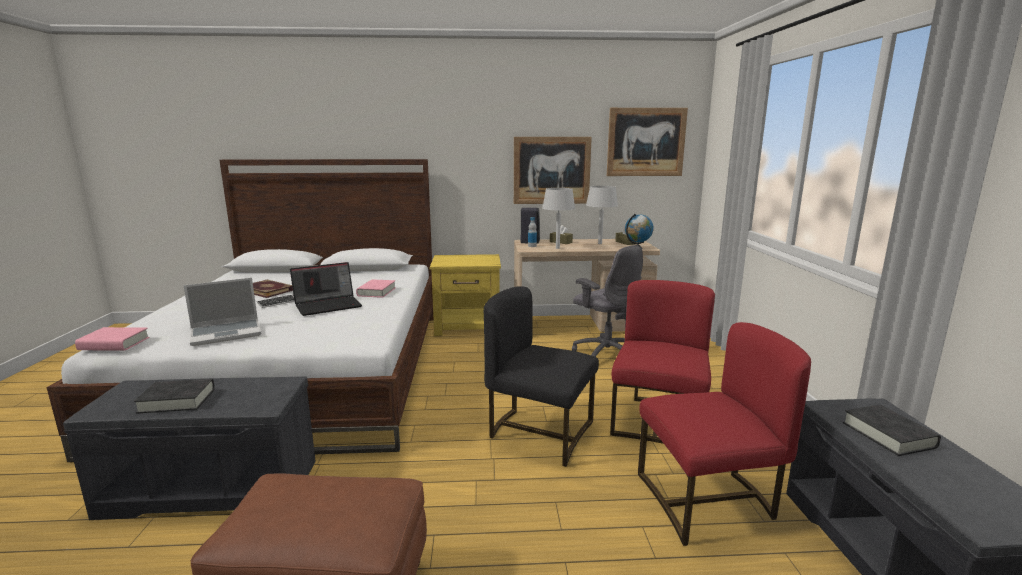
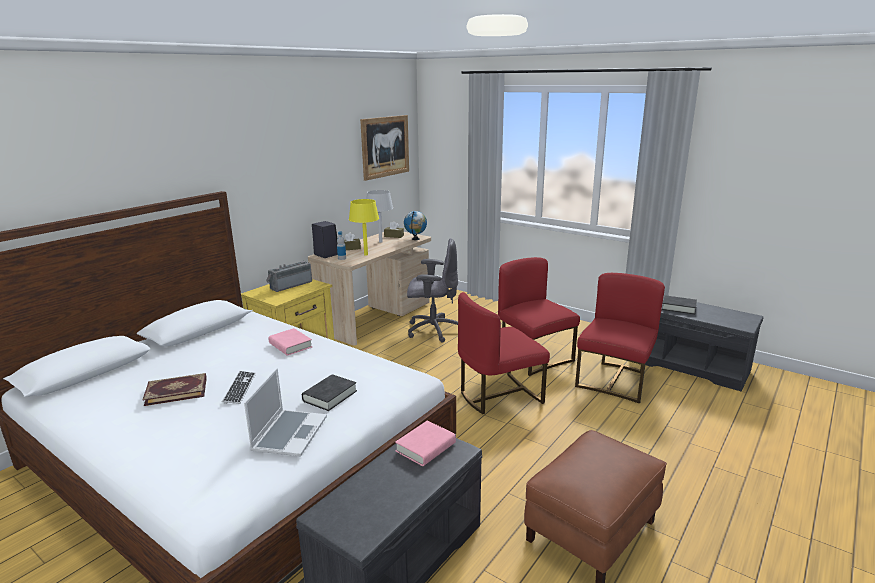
camera: 50 degrees left, 5 degrees up
(114, 344) = (215, 503): pink book -> pink book (425, 447)
(177, 400) = (396, 490): black book -> black book (330, 396)
(328, 305) = (291, 373): laptop -> none
(474, 258) = (290, 285): none -> radio
(539, 432) = (498, 395): black chair -> red chair
(551, 170) = (326, 183): picture -> none
(557, 248) = (366, 255): grey table lamp -> yellow table lamp

